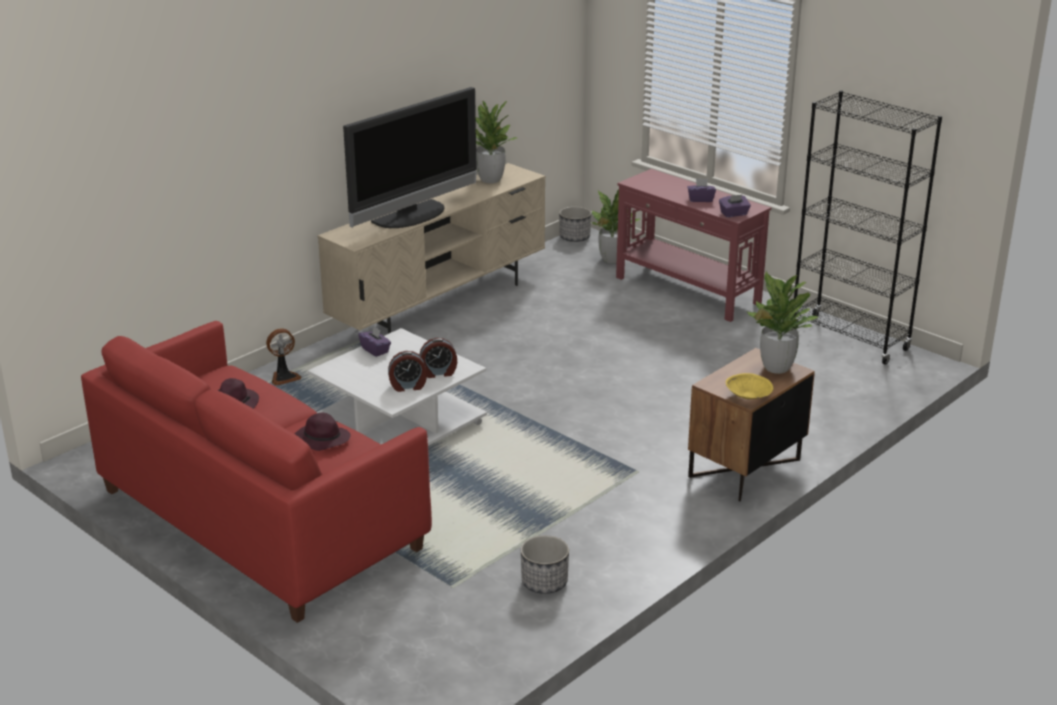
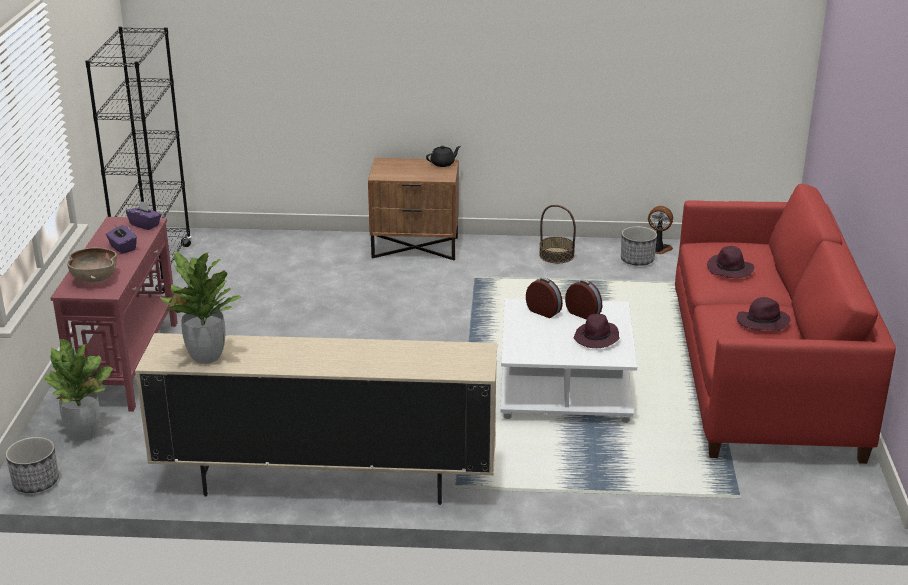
camera: 130 degrees left, 0 degrees up
(284, 377) = (589, 489): fan -> fan (658, 249)
(367, 373) = (596, 338): none -> purple hat
(375, 350) = (557, 354): purple tissue box -> none
(412, 216) = (371, 353): television -> none
(622, 539) = (556, 255): none -> basket
(660, 183) = (94, 278): none -> brown bowl
(749, 397) = (443, 163): yellow bowl -> black teapot
(776, 368) = (389, 167): potted plant -> none

